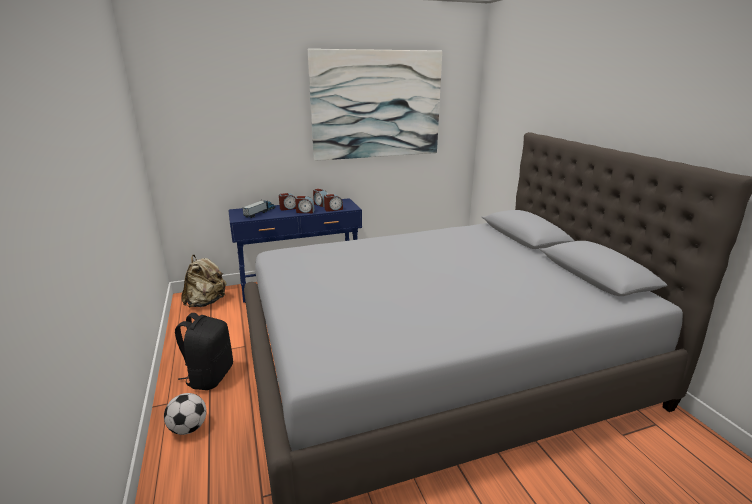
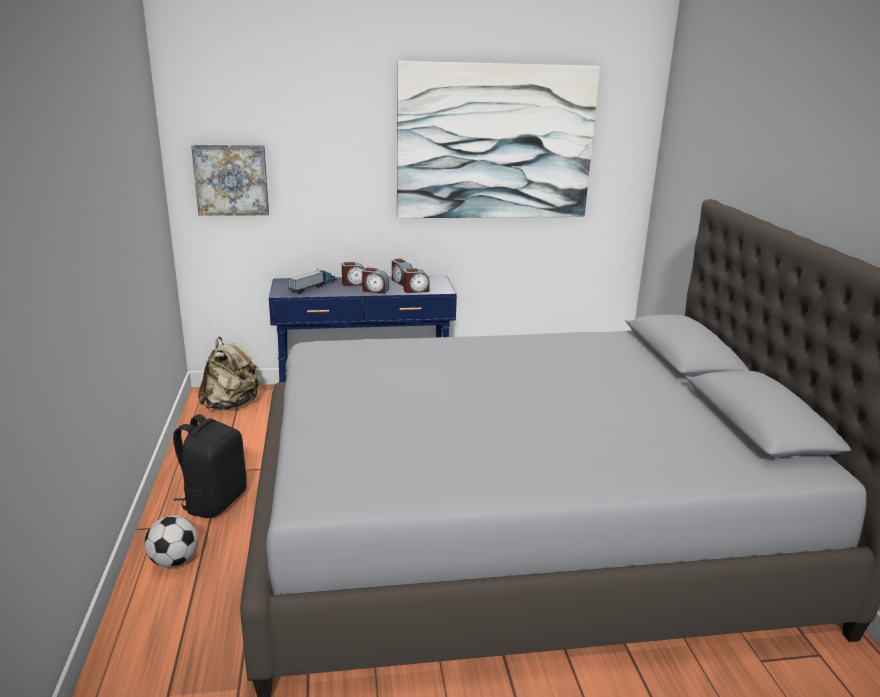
camera: 10 degrees right, 0 degrees up
(192, 139) = (231, 180): none -> picture

